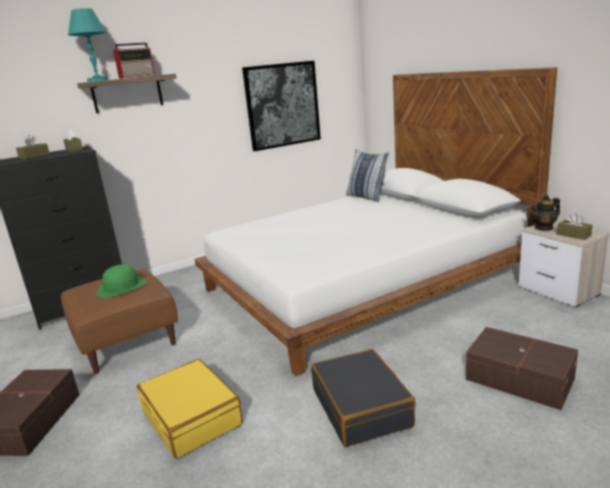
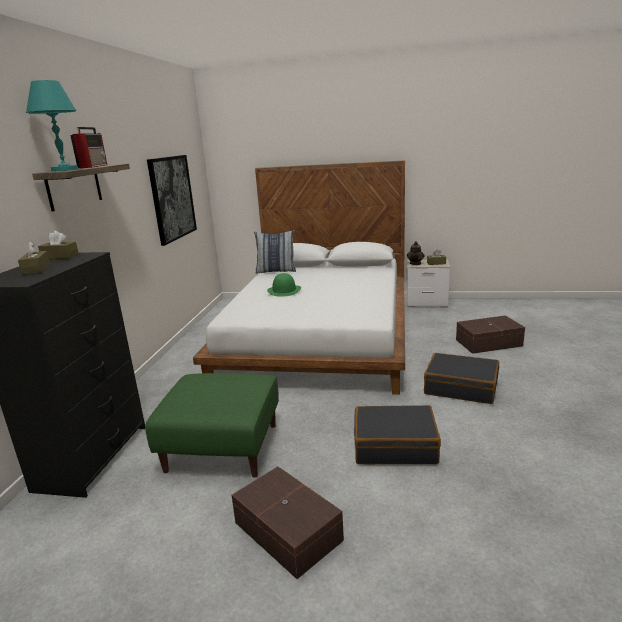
camera: 50 degrees left, 0 degrees up
(122, 287) = (217, 388): green hat -> green hat (284, 290)
(127, 340) = (223, 447): brown ottoman -> green ottoman
(192, 417) = (394, 445): yellow suitcase -> black suitcase

